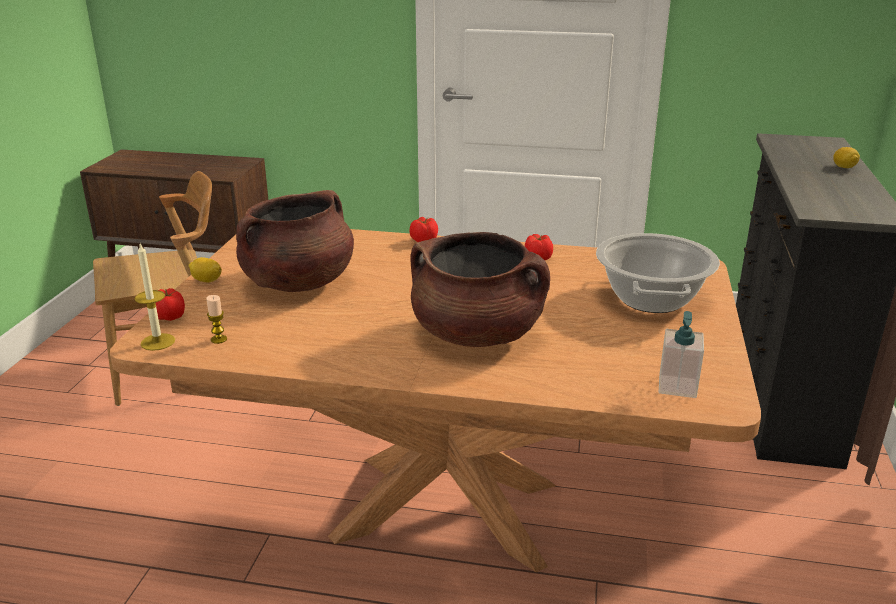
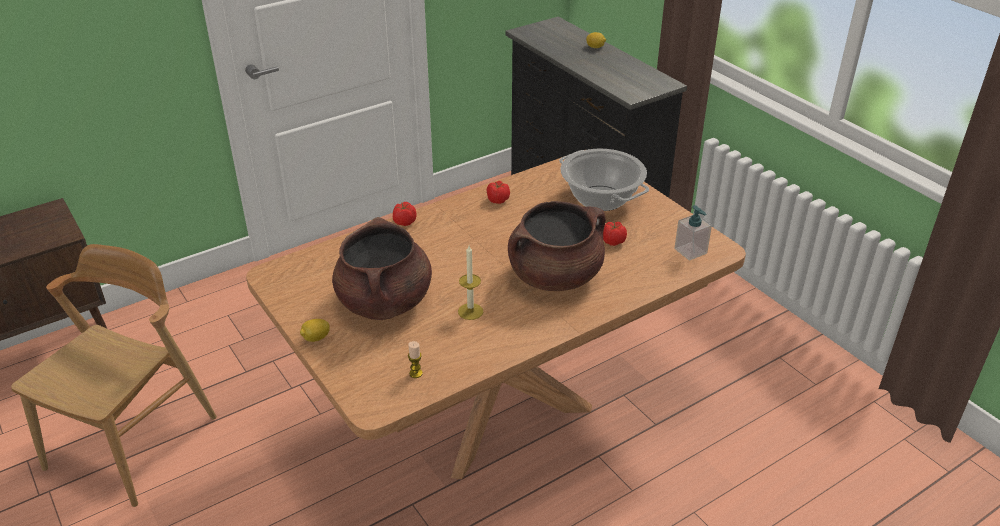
camera: 45 degrees left, 10 degrees up
(158, 342) = (379, 401): candle -> candle (470, 311)
(170, 316) = (348, 379): tomato -> tomato (613, 241)

